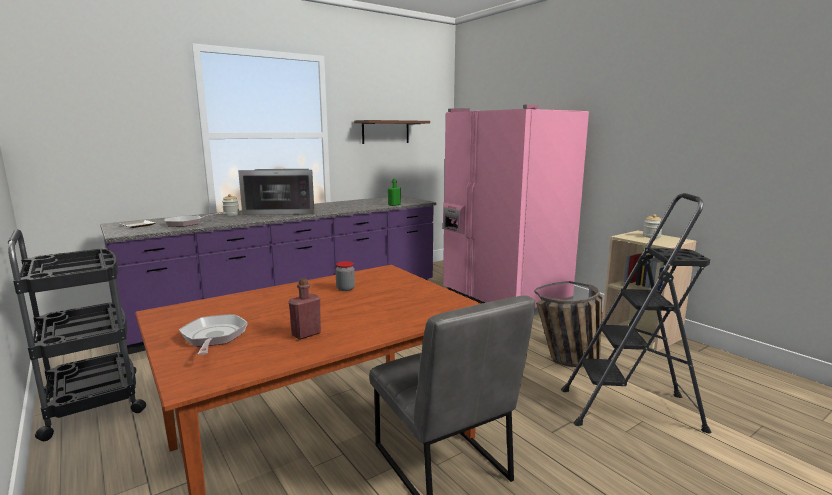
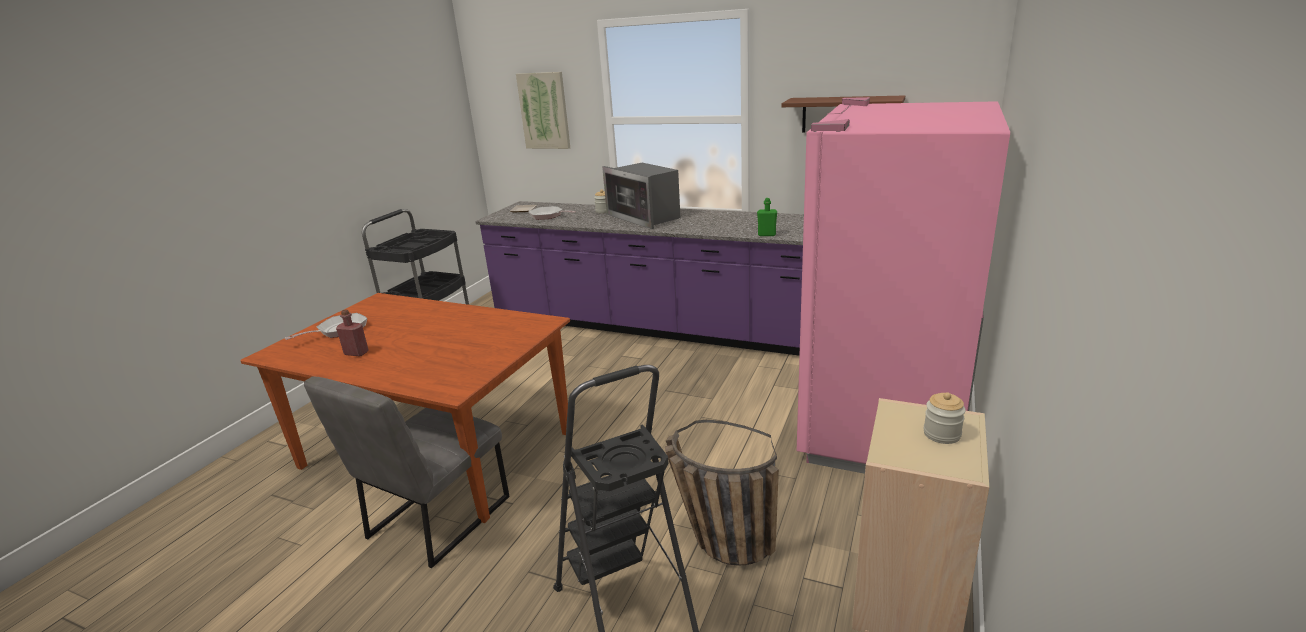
camera: 60 degrees right, 10 degrees up
(123, 125) = (544, 111): none -> picture
(345, 289) = (471, 327): jar -> none

